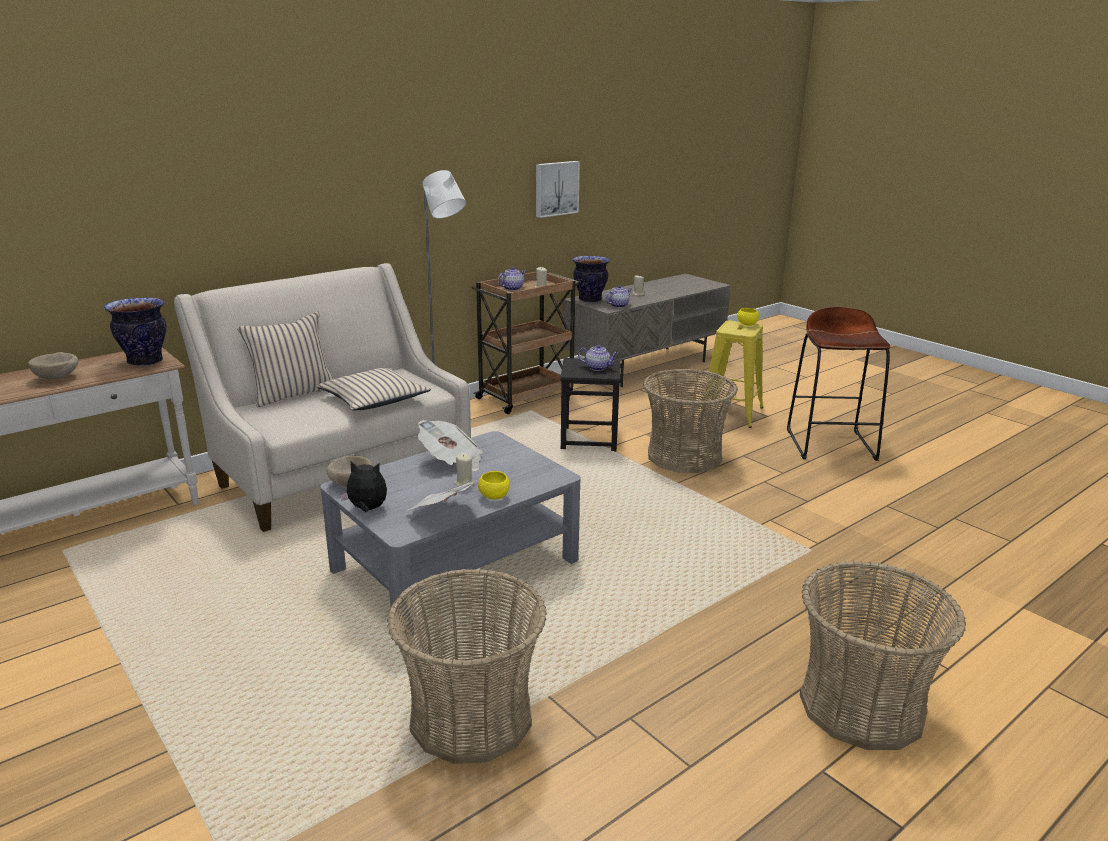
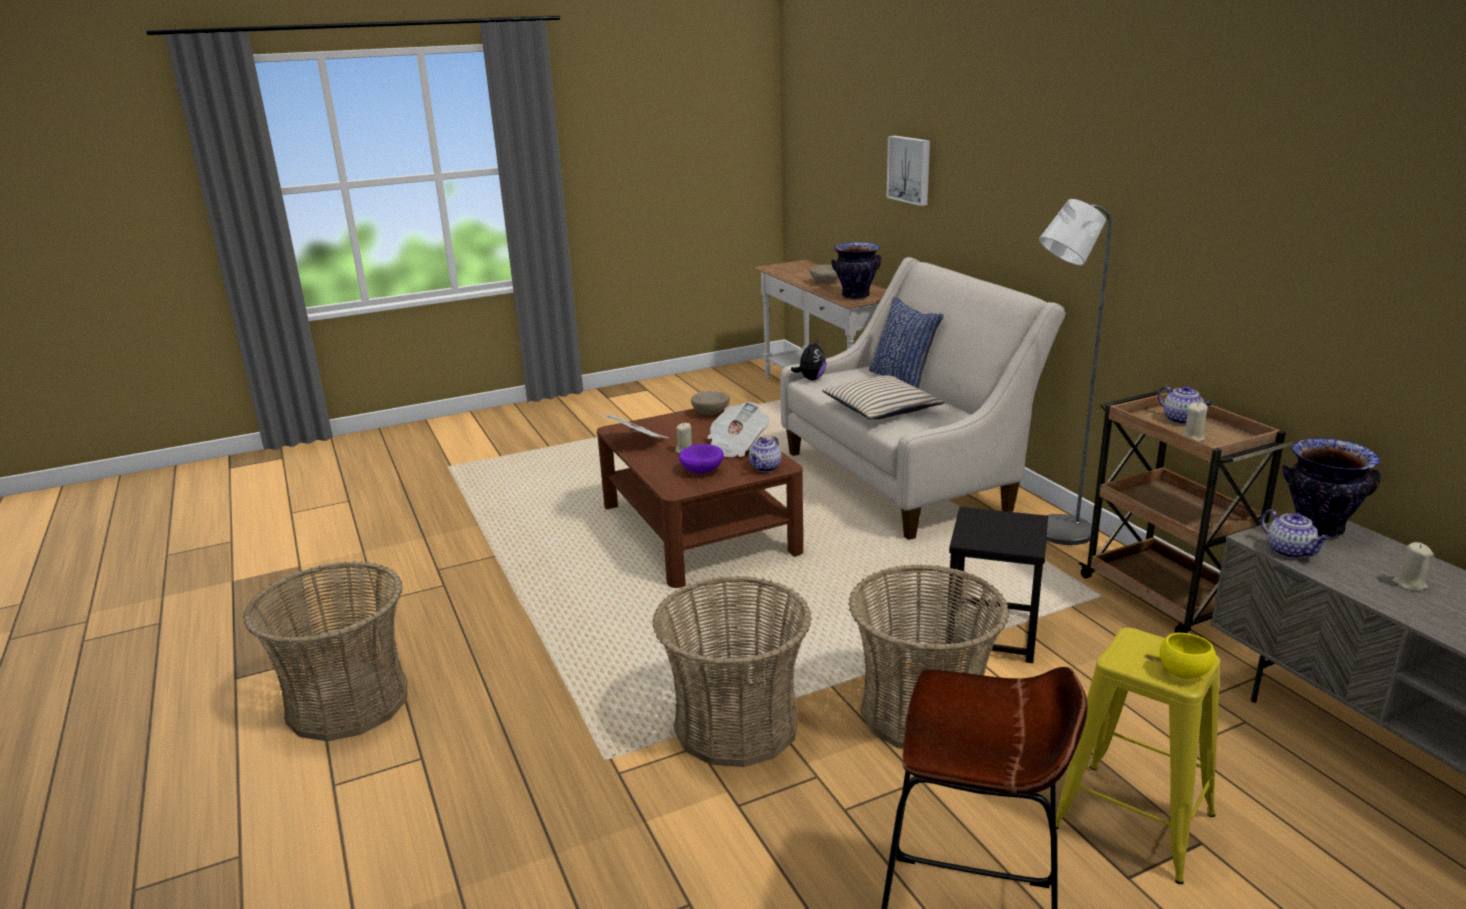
camera: 105 degrees right, 0 degrees up
(293, 394) = (903, 380): beige pillow -> blue pillow
(367, 509) = (661, 419): plush toy -> plush toy (811, 379)
(455, 563) = (699, 528): grey coffee table -> brown coffee table
(471, 717) = (499, 527): basket -> basket (736, 725)
(494, 496) = (652, 461): yellow bowl -> none
(511, 470) = (701, 470): none -> purple bowl
(555, 188) = (1354, 298): picture -> picture (910, 169)
(598, 368) = (999, 535): teapot -> teapot (765, 468)

